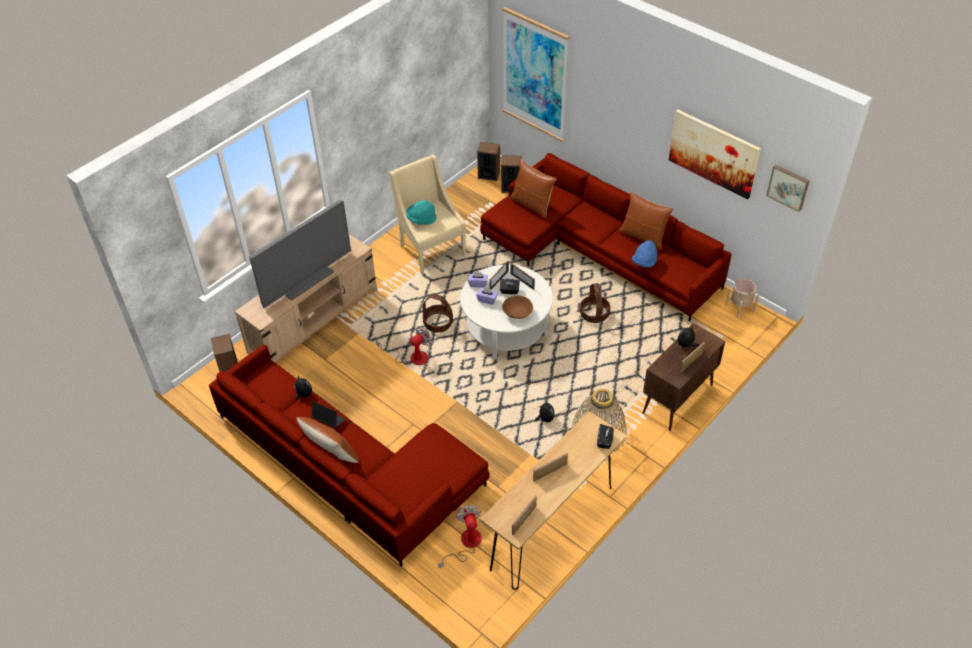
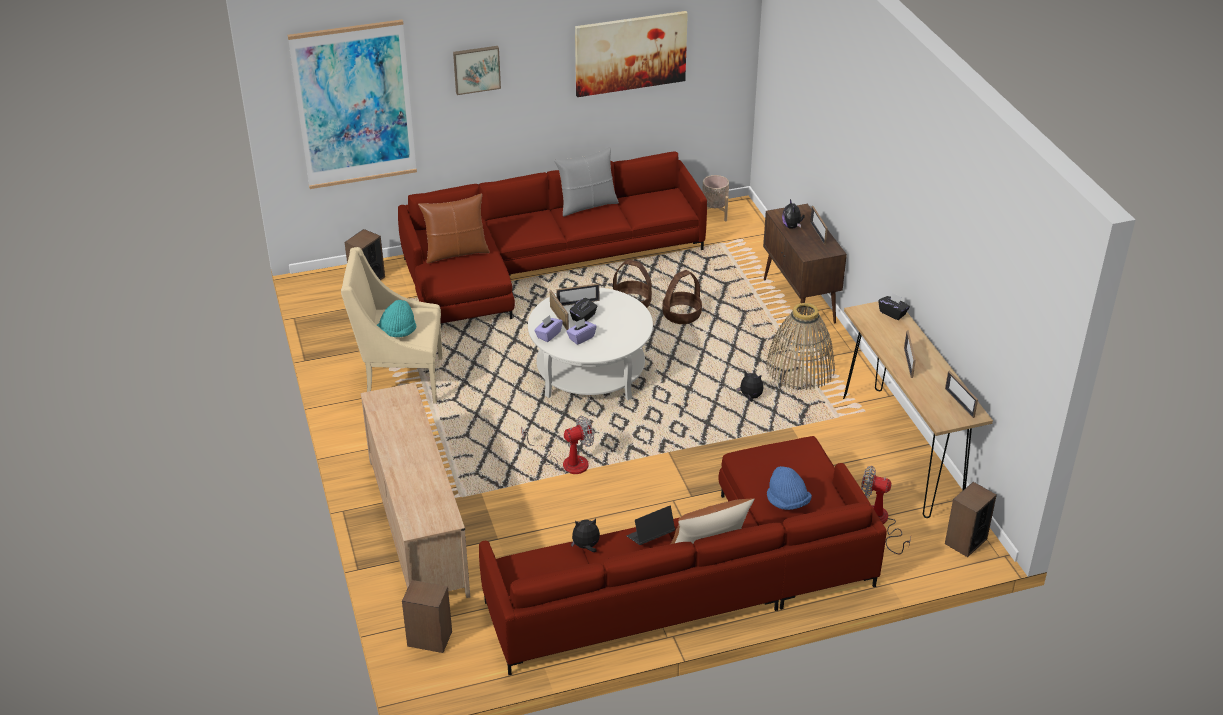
camera: 60 degrees left, 10 degrees down
(305, 279) = (410, 456): television -> none
(412, 357) = (566, 462): fan -> fan turned 75 degrees clockwise
(438, 323) = (531, 420): basket -> basket (681, 315)
(489, 174) = (324, 287): speaker -> speaker (965, 541)
(517, 313) = (623, 325): brown bowl -> none
(643, 236) = (587, 205): brown pillow -> grey pillow
(644, 262) = (626, 220): blue hat -> blue hat (787, 502)
(788, 187) = (726, 36): picture -> picture (476, 69)

